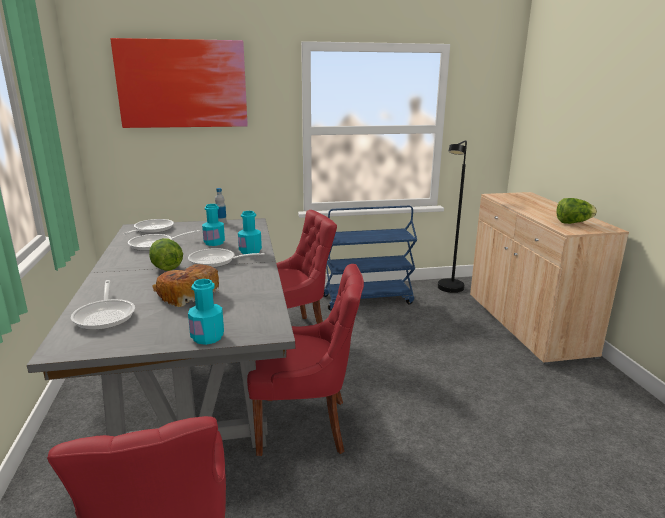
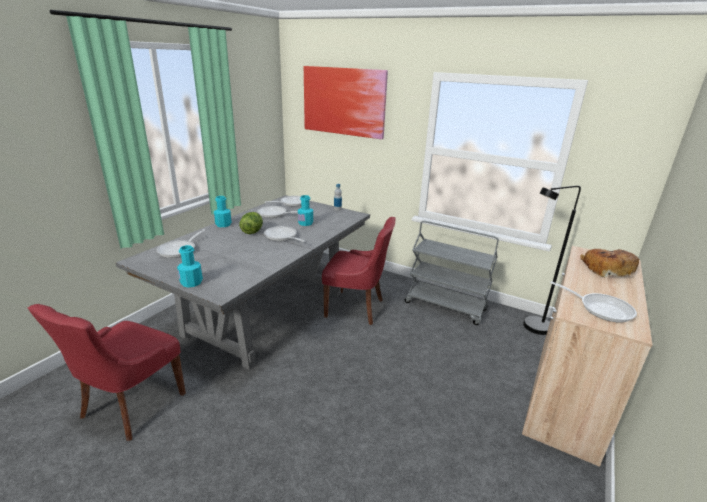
camera: 40 degrees right, 5 degrees up
(187, 294) = (230, 253): bread -> bread (606, 269)
(250, 251) = (312, 236): turquoise bottle -> turquoise bottle (223, 224)
(305, 425) = (284, 371): red chair -> none
(368, 299) = (446, 306): blue cart -> grey cart
(573, 223) = (601, 308): lettuce -> frying pan

